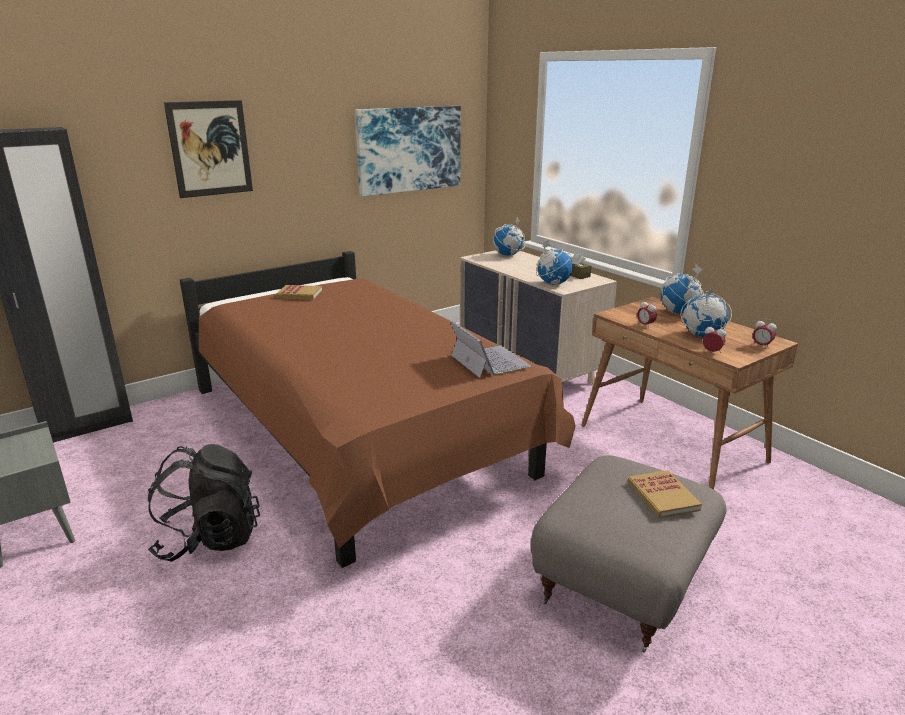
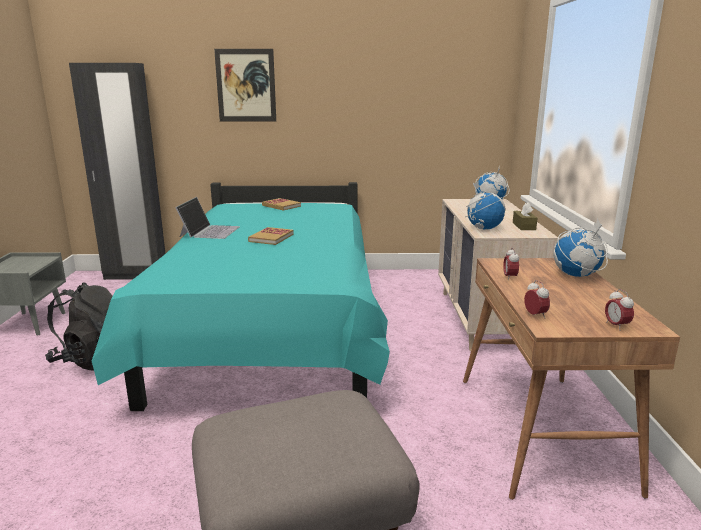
camera: 35 degrees right, 5 degrees down
(358, 435) = (272, 328): brown bed -> turquoise bed
(409, 149) = (426, 98): picture -> none
(488, 361) = (315, 273): laptop -> laptop (210, 231)
(662, 496) = (328, 441): book -> book (271, 238)
(701, 336) = (556, 299): globe -> none

